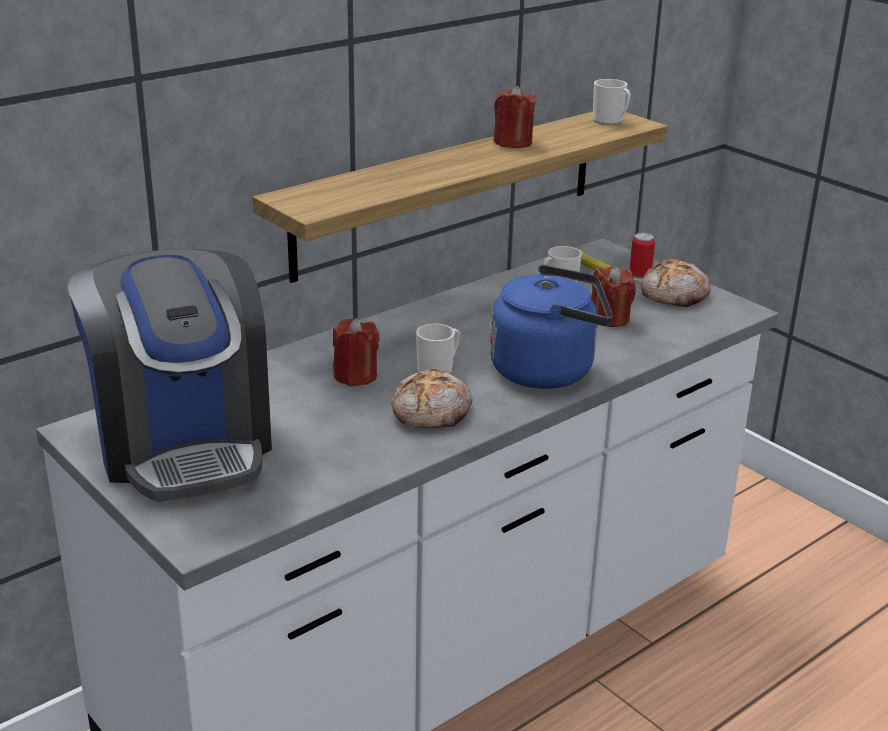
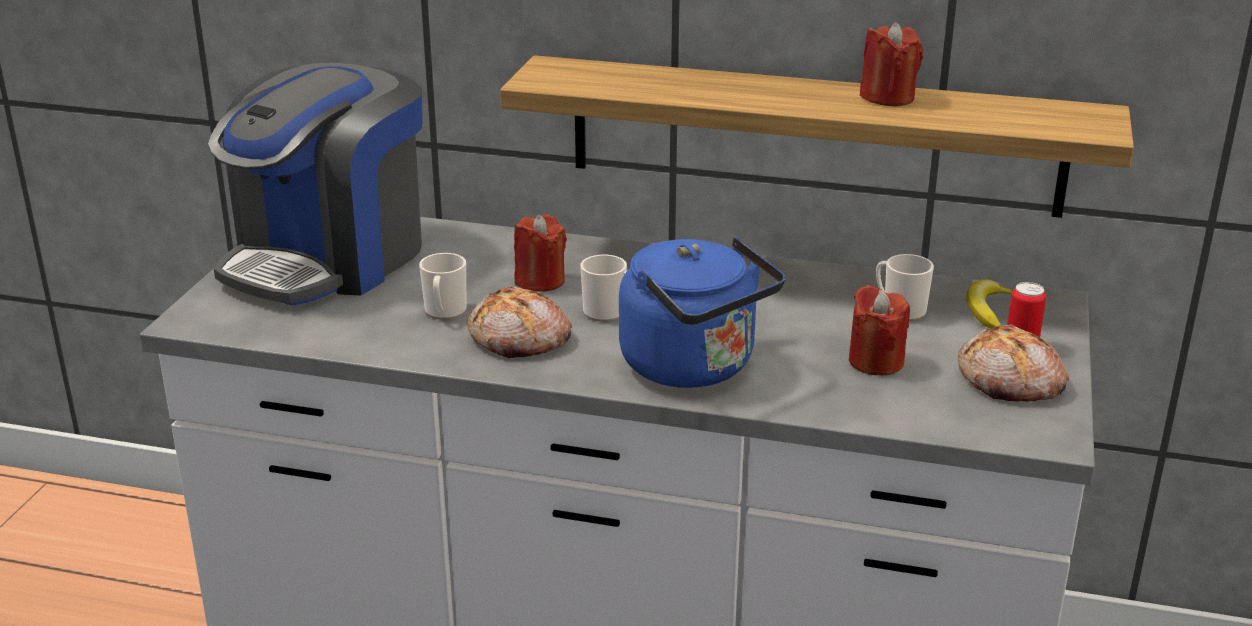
camera: 55 degrees right, 0 degrees up
(610, 121) = (1071, 118): mug -> mug (444, 312)

